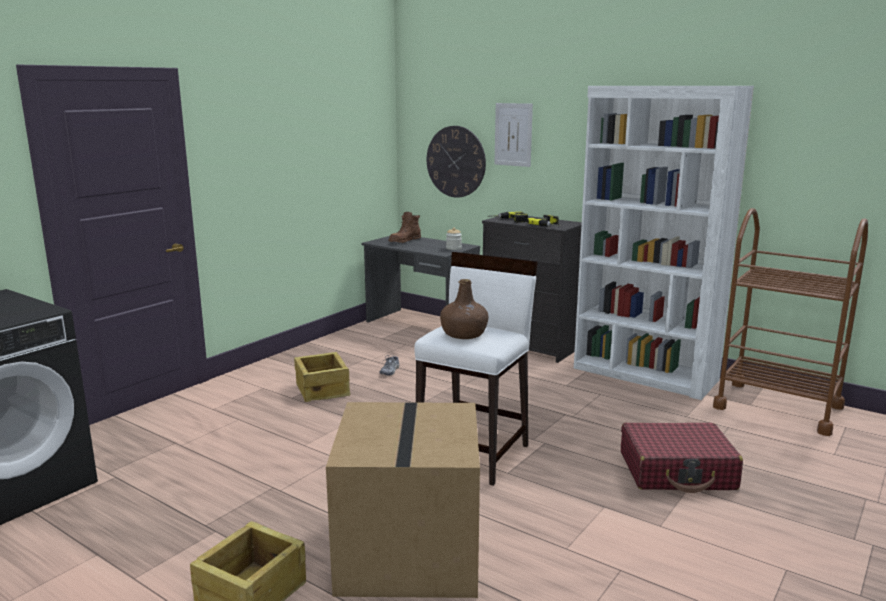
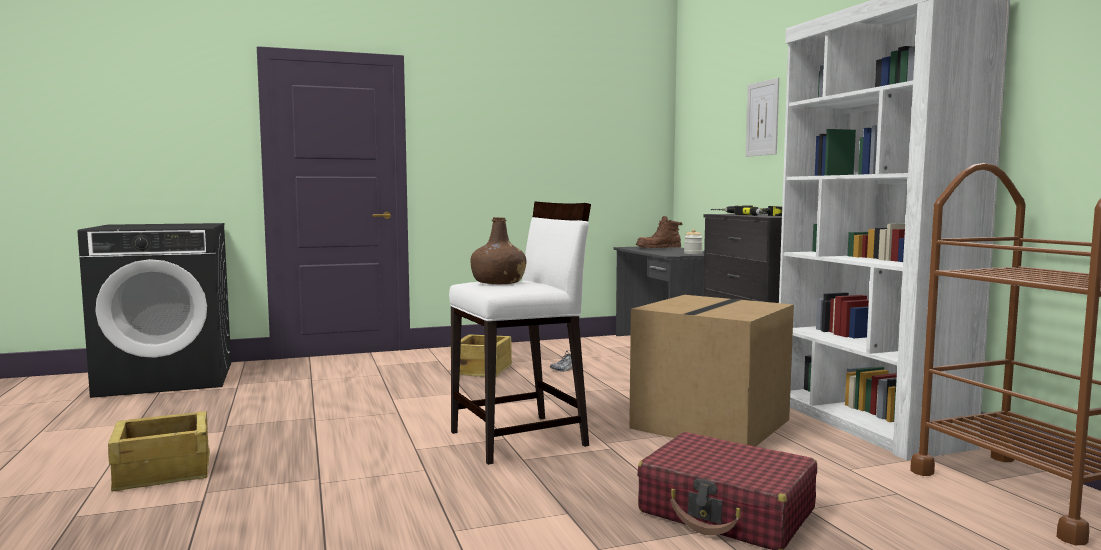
camera: 35 degrees right, 10 degrees down
(407, 550) = (316, 484): cardboard box -> cardboard box (709, 423)
(456, 161) = (716, 159): wall clock -> none

